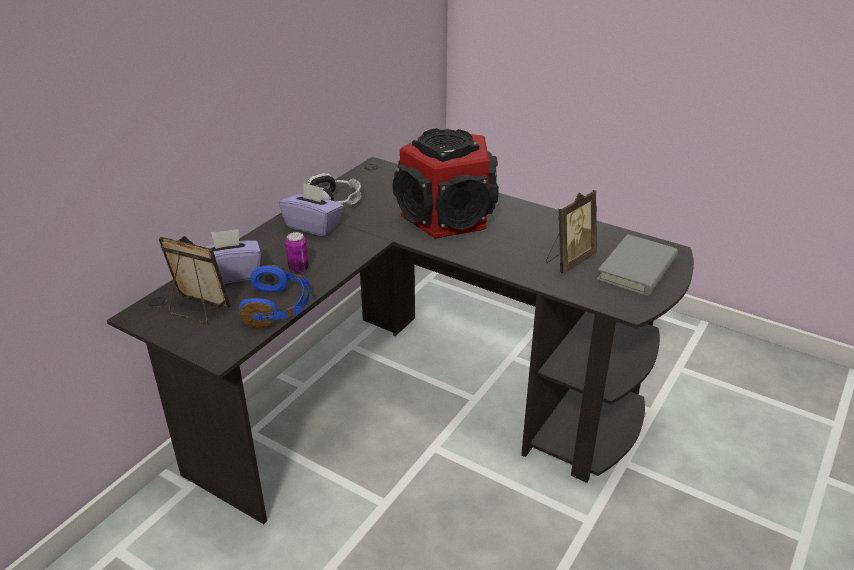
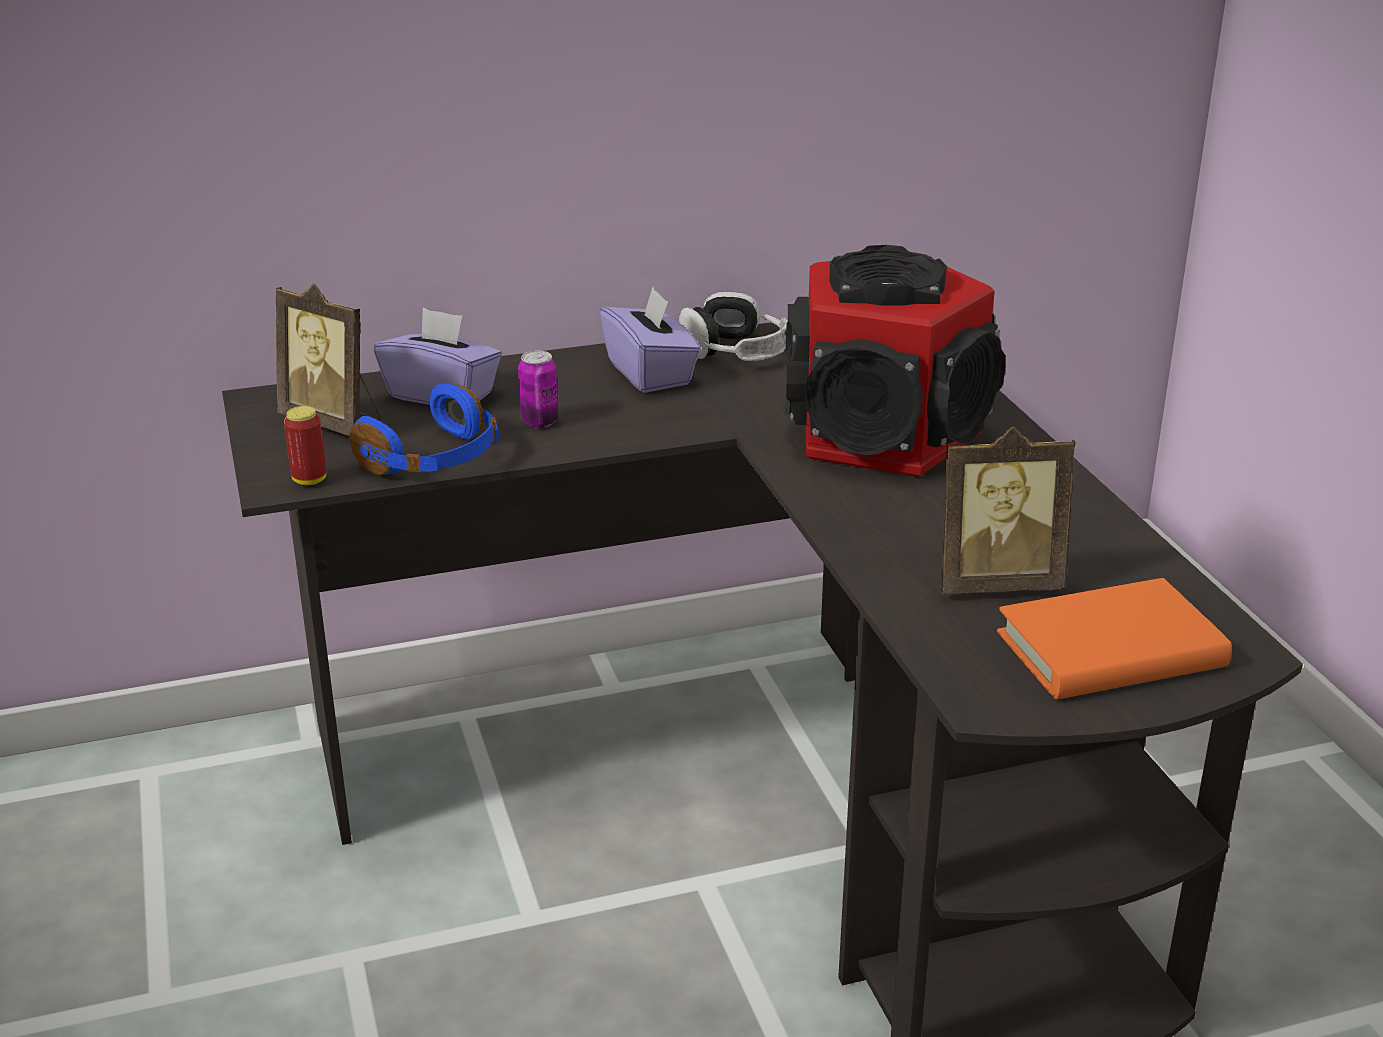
camera: 40 degrees right, 5 degrees down
(197, 310) = (334, 421): picture frame -> picture frame turned 150 degrees clockwise
(231, 345) = (309, 480): none -> can
(637, 269) = (1110, 650): grey book -> orange book

